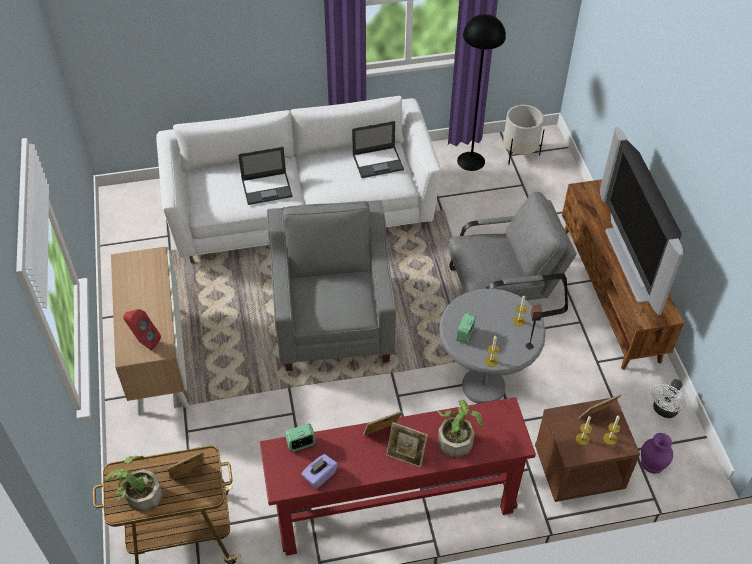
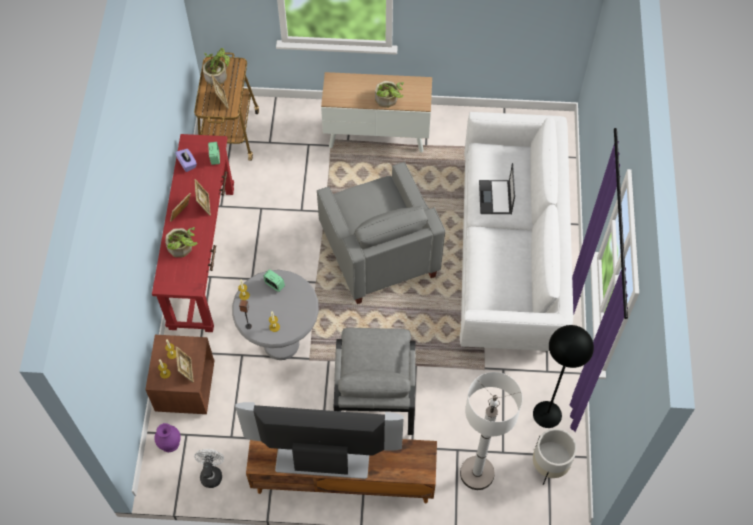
camera: 105 degrees right, 10 degrees up
(144, 342) = (340, 89): red speaker -> none
(156, 289) = (388, 101): none -> potted plant
(333, 322) = (378, 253): grey armchair -> grey armchair turned 60 degrees clockwise
(378, 162) = (509, 289): laptop -> none
(552, 199) = (477, 473): none -> white floor lamp
(664, 411) = (211, 473): white fan -> white fan turned 45 degrees clockwise

